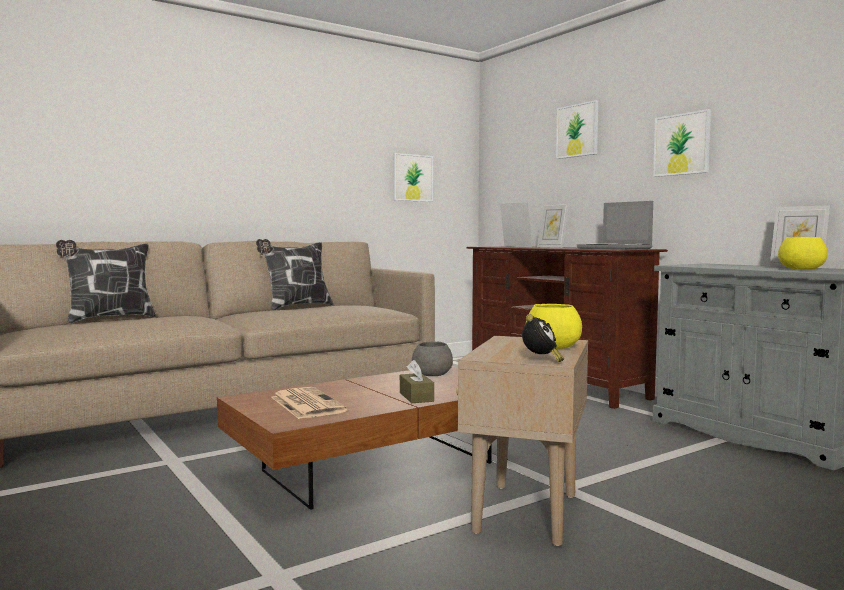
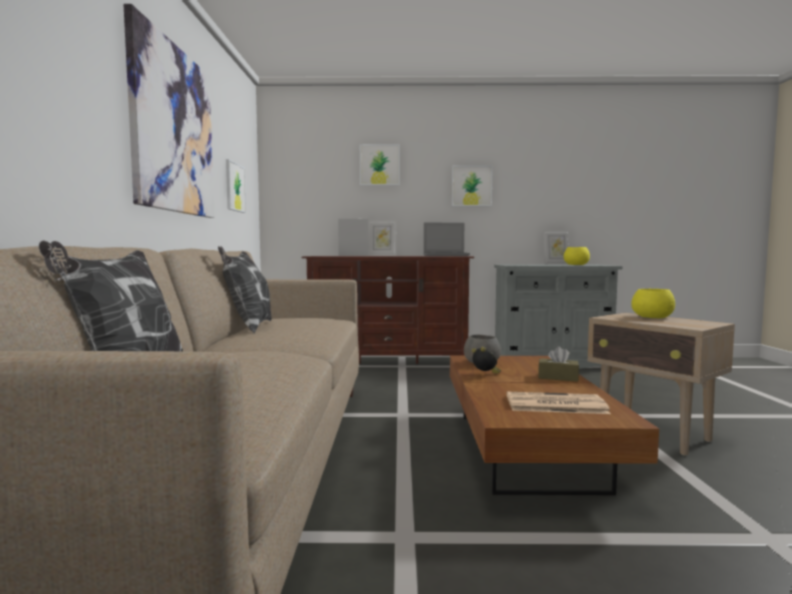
camera: 55 degrees left, 0 degrees up
(295, 144) = (173, 130): none -> picture
(541, 360) = (710, 323): alarm clock -> alarm clock (485, 374)

